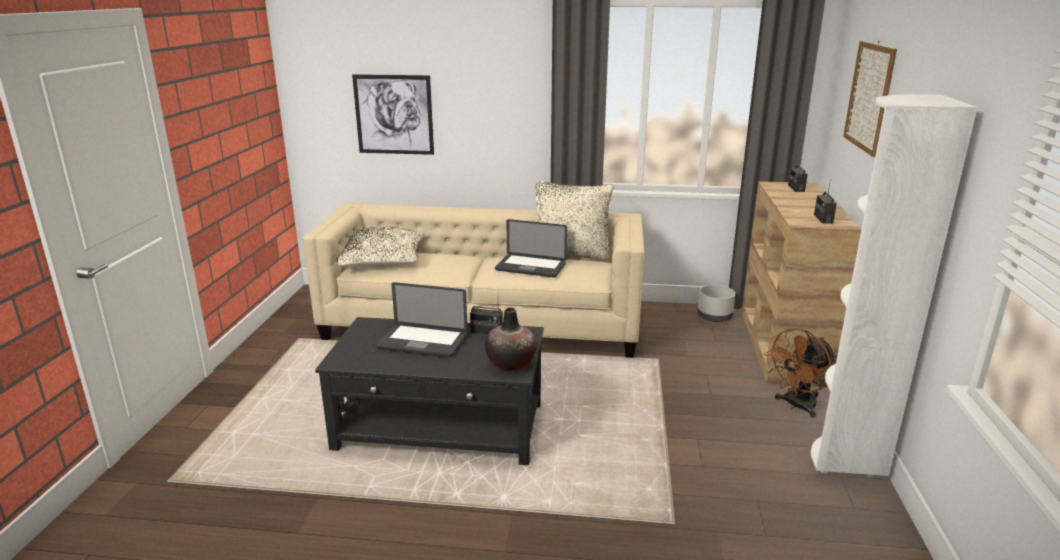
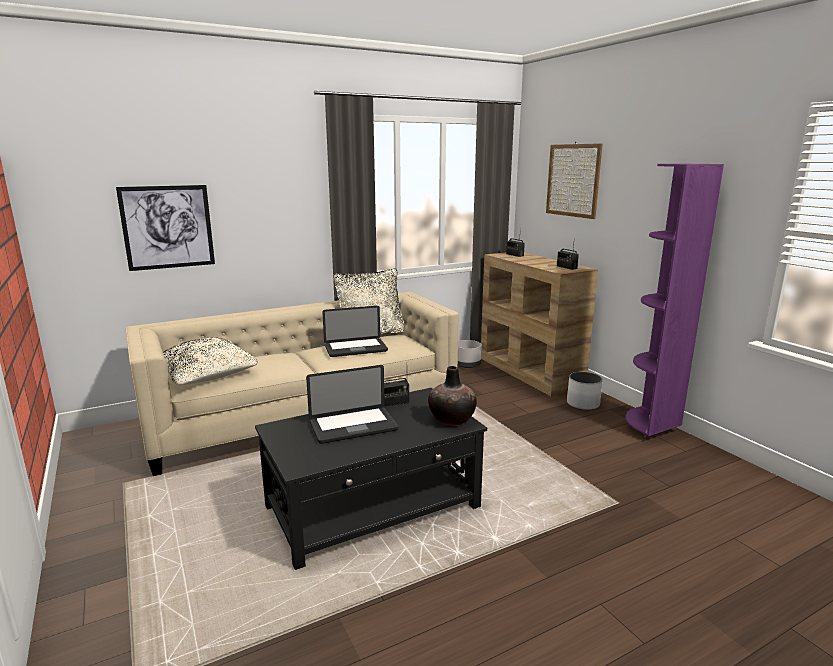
camera: 35 degrees left, 5 degrees down
(796, 406) = (583, 404): brown fan -> white planter
(844, 462) = (647, 427): white bookcase -> purple bookcase

